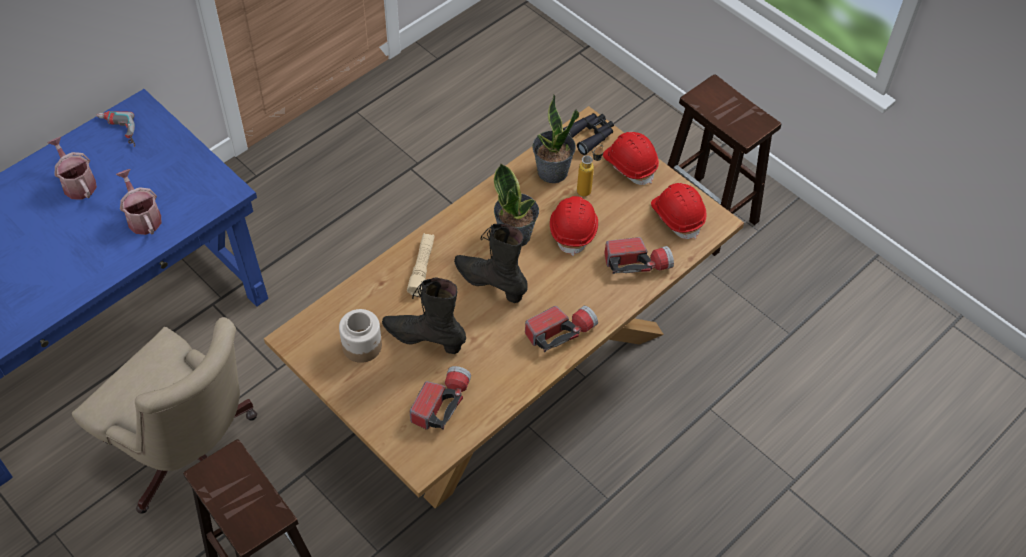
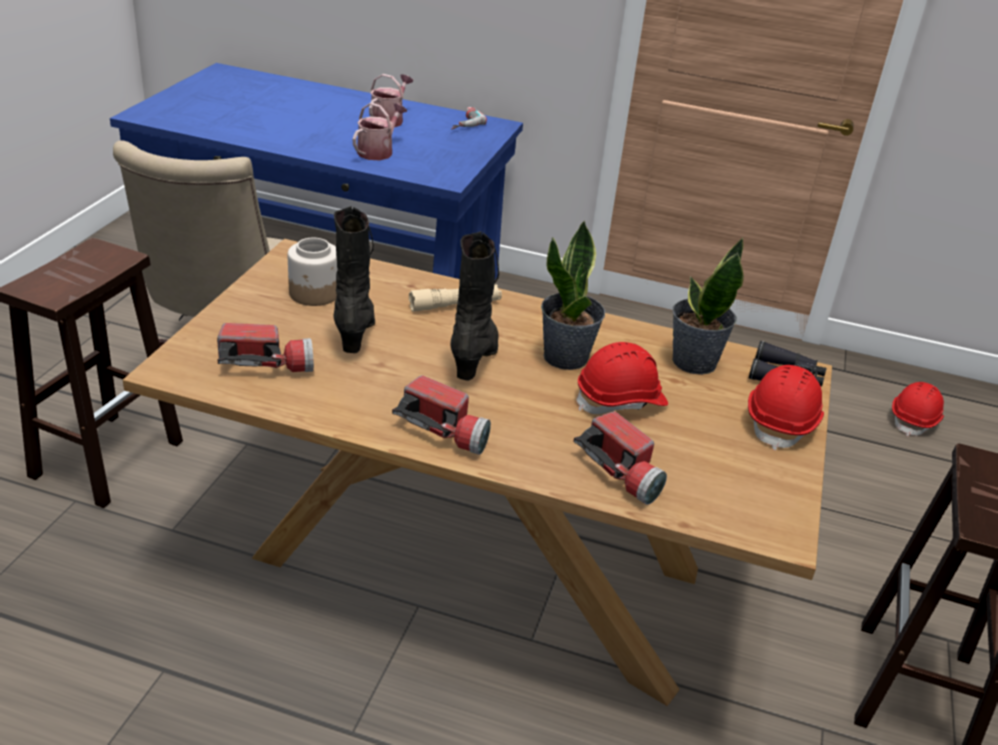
camera: 60 degrees right, 20 degrees down
(588, 188) = (701, 396): bottle -> none
(677, 216) = (745, 490): red hard hat -> red hard hat (914, 420)

